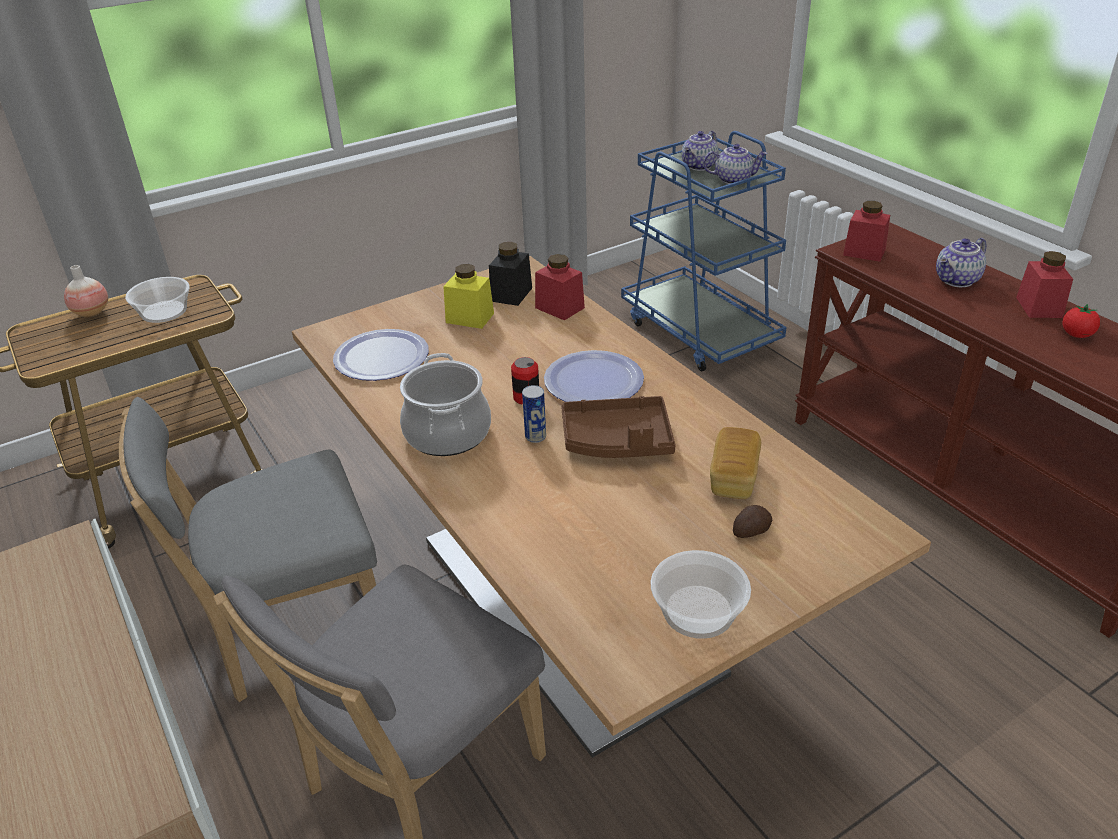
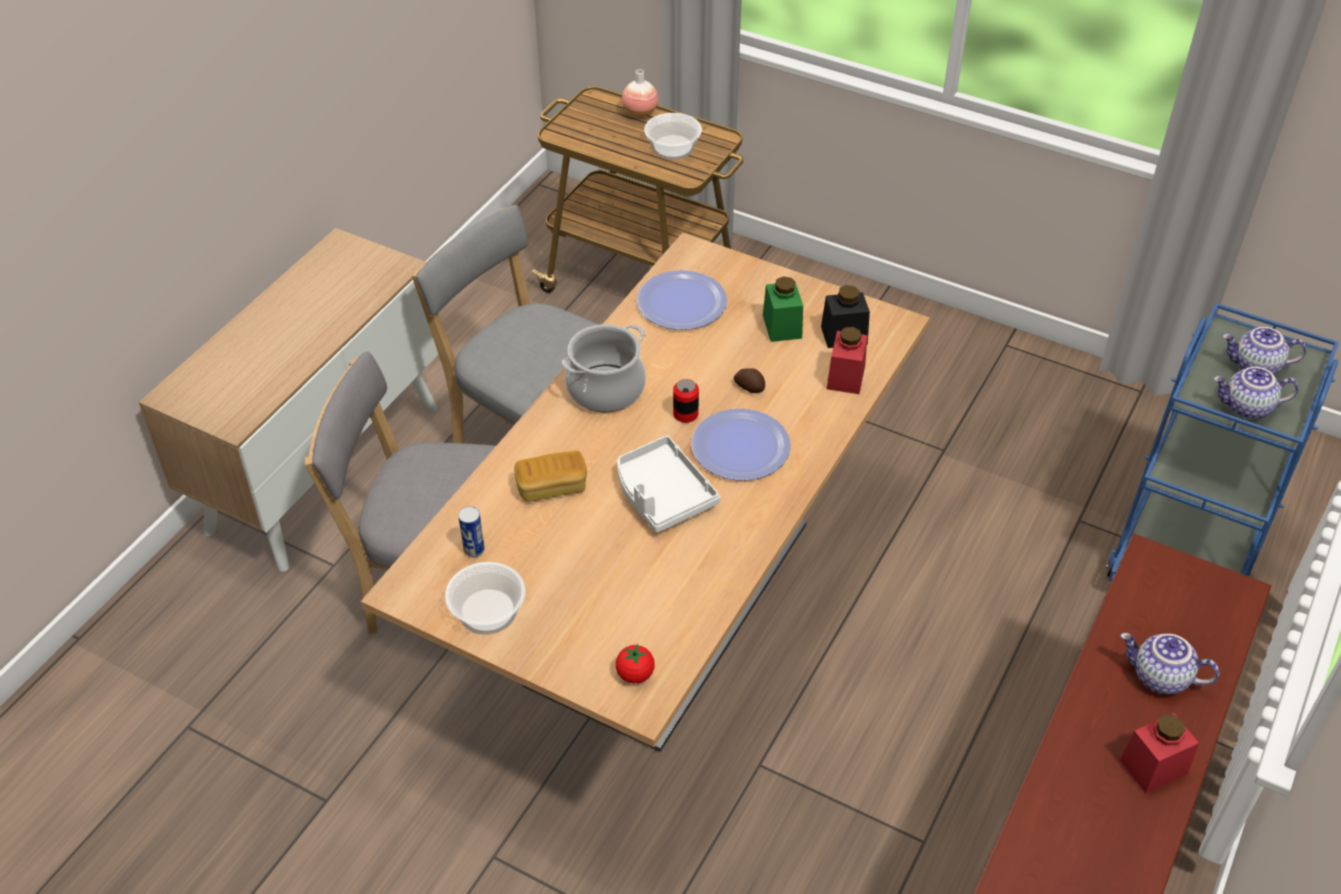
camera: 60 degrees right, 10 degrees up
(470, 318) = (782, 326): yellow jar -> green jar
(535, 437) = (635, 442): can -> can (474, 550)
(617, 441) = (662, 494): brown tray -> white tray
(733, 179) = (1246, 408): teapot -> teapot turned 120 degrees clockwise
(733, 477) = (660, 585): bread -> bread (552, 487)
(750, 530) = (597, 616): potato -> potato (749, 387)
(864, 252) = (1161, 577): red jar -> none
(1076, 335) = (1111, 810): tomato -> tomato (635, 674)

